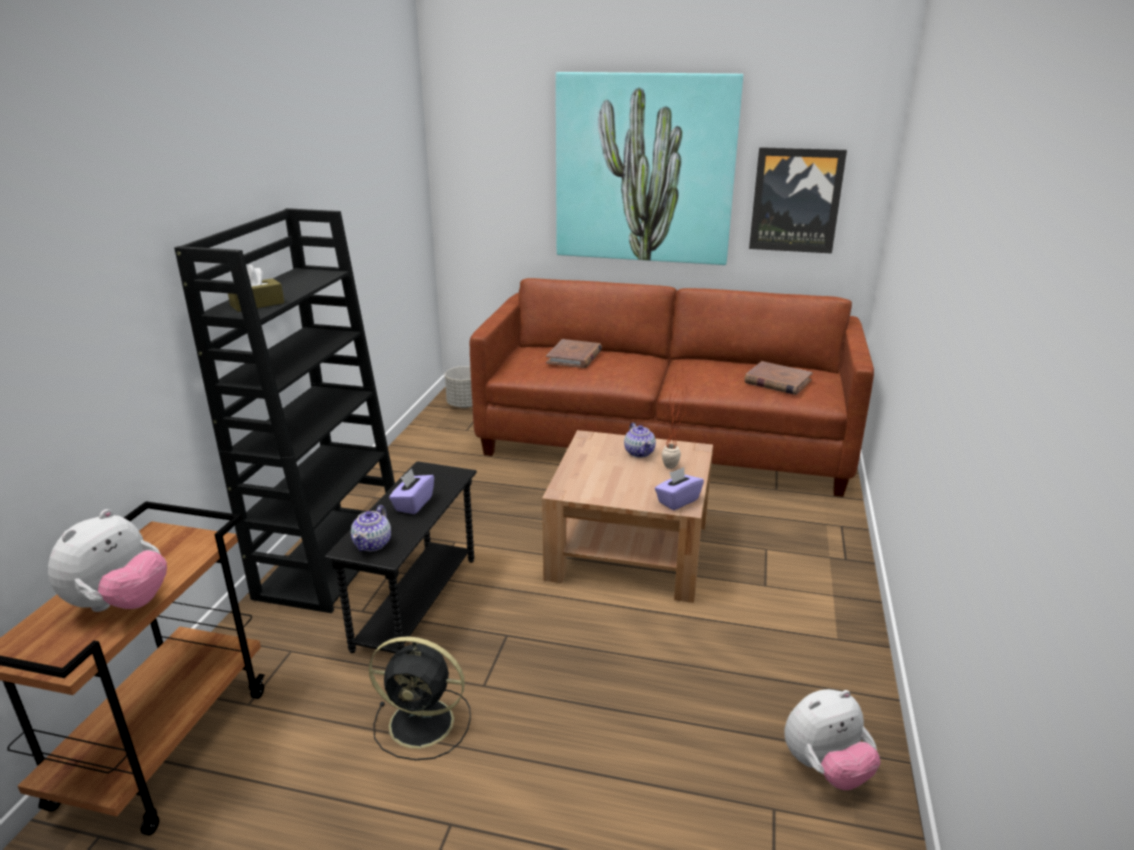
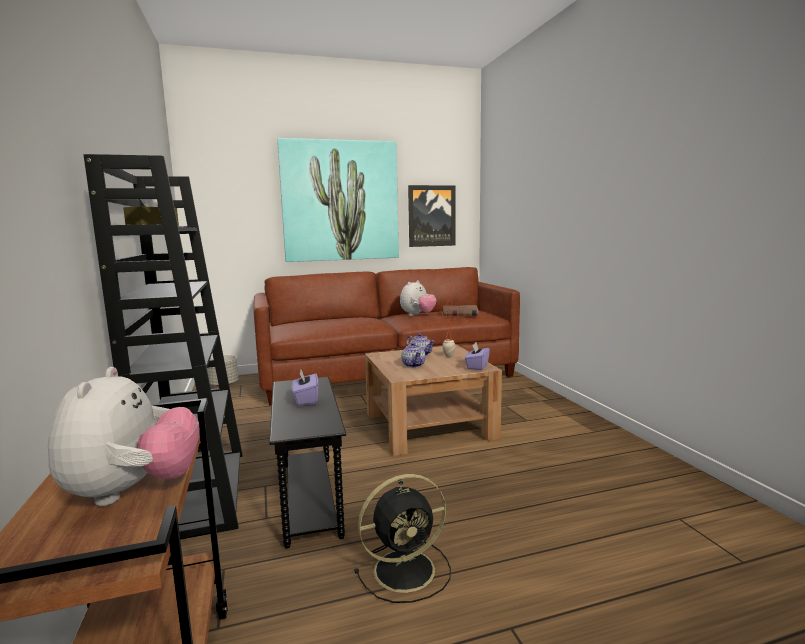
camera: 30 degrees left, 15 degrees down
(373, 543) = (305, 425): teapot -> teapot (413, 365)
(574, 357) = (324, 320): brown book -> none
(825, 768) = (672, 489): plush toy -> plush toy (417, 315)

